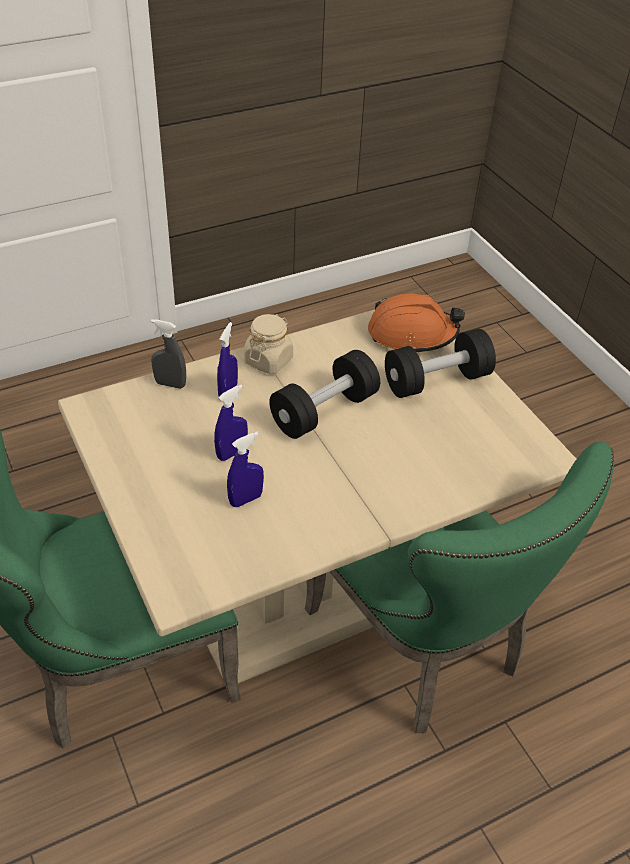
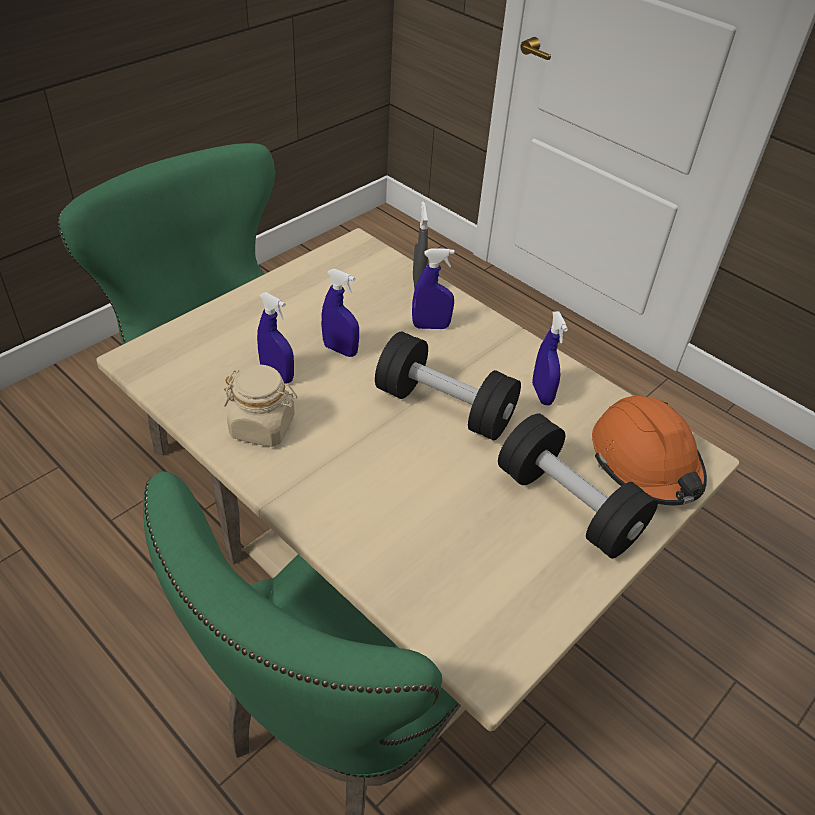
camera: 70 degrees right, 0 degrees up
(268, 360) = (501, 344): beige jar -> beige jar (263, 427)
(331, 358) = (542, 394): none -> blue spray bottle

